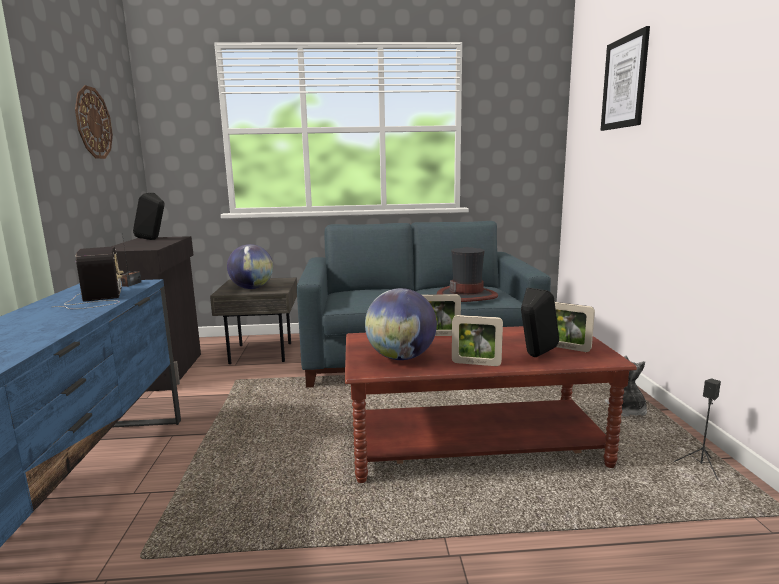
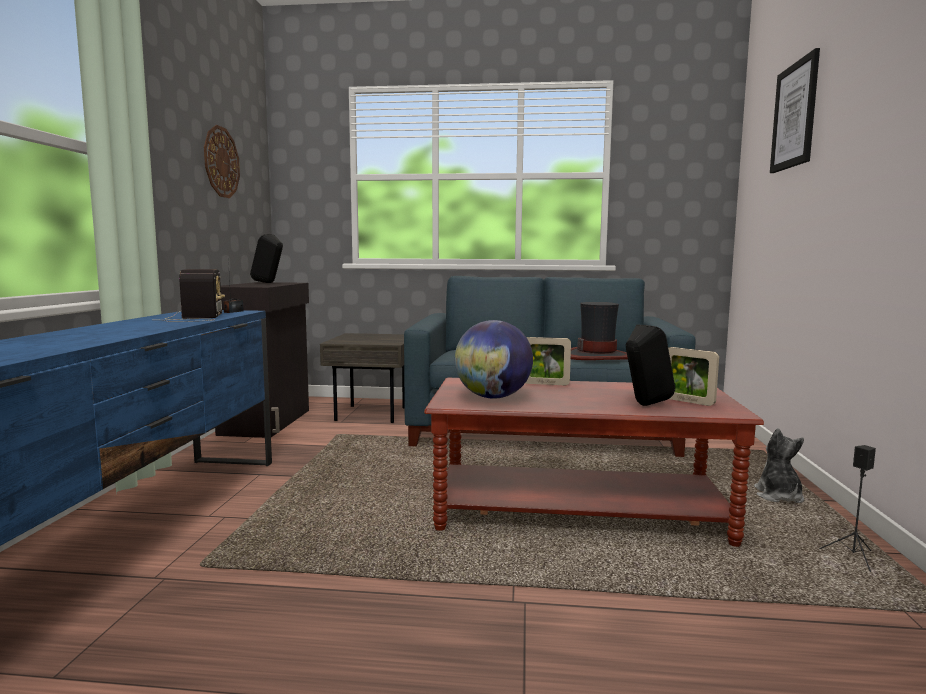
camera: 10 degrees right, 5 degrees down
(252, 288) = (365, 340): globe -> none
(476, 363) = (573, 406): picture frame -> none

